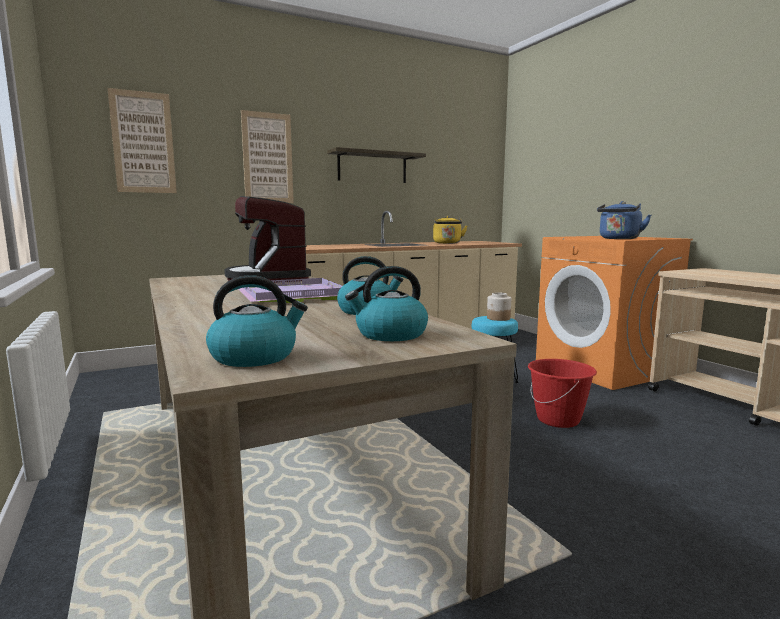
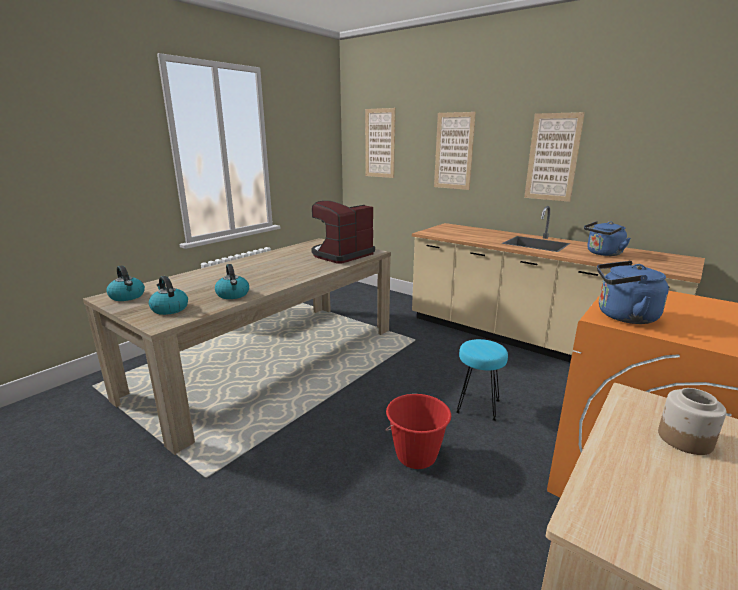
camera: 65 degrees right, 10 degrees up
(295, 295) = (276, 273): purple tray -> none
(372, 167) = (552, 157): shelf -> picture
(447, 243) = (602, 254): yellow kettle -> blue kettle
(498, 318) = (486, 349): jar -> jar (684, 439)

